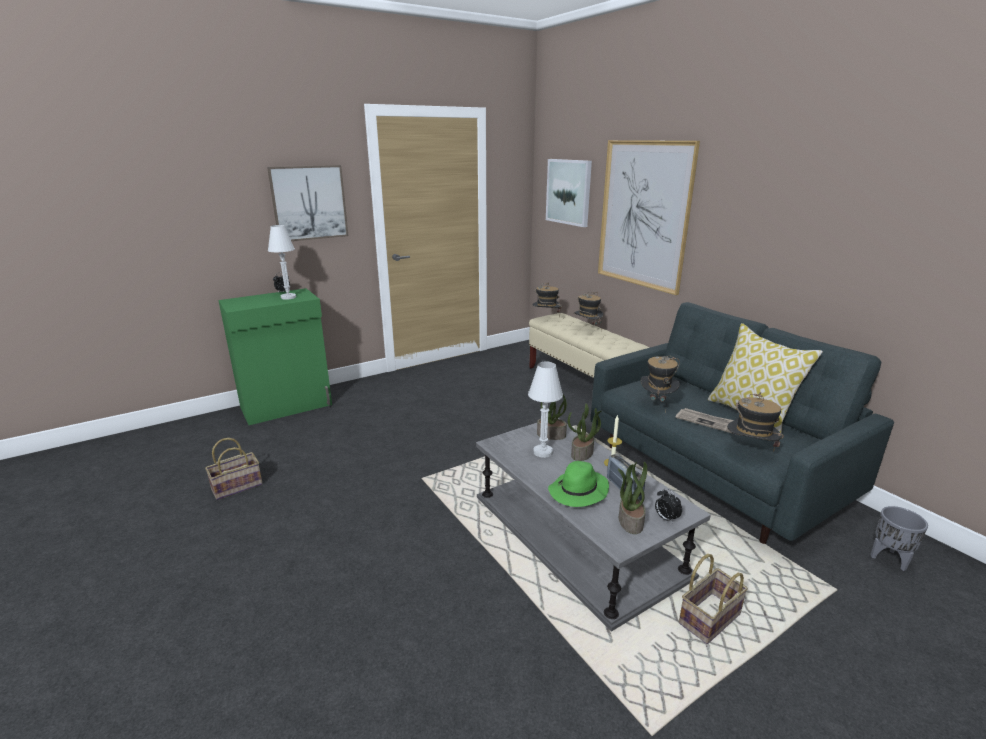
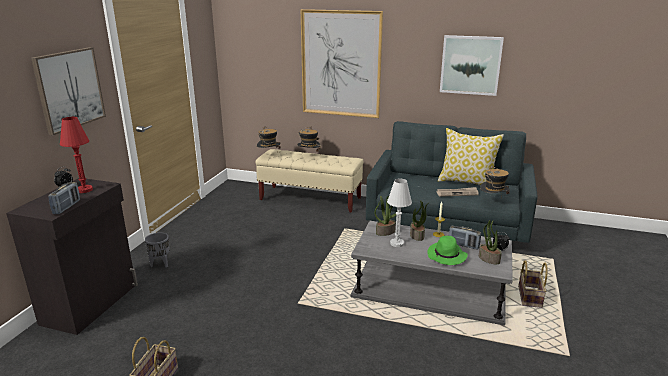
camera: 40 degrees left, 0 degrees up
(252, 306) = (67, 207): none -> radio
(287, 406) = (91, 303): green cabinet -> black cabinet
(288, 297) = (84, 190): white table lamp -> red table lamp
(569, 192) = (261, 50): picture -> picture (470, 65)
(657, 403) = (419, 192): hat -> none
(889, 559) = (553, 237): grey planter -> grey planter (160, 264)

